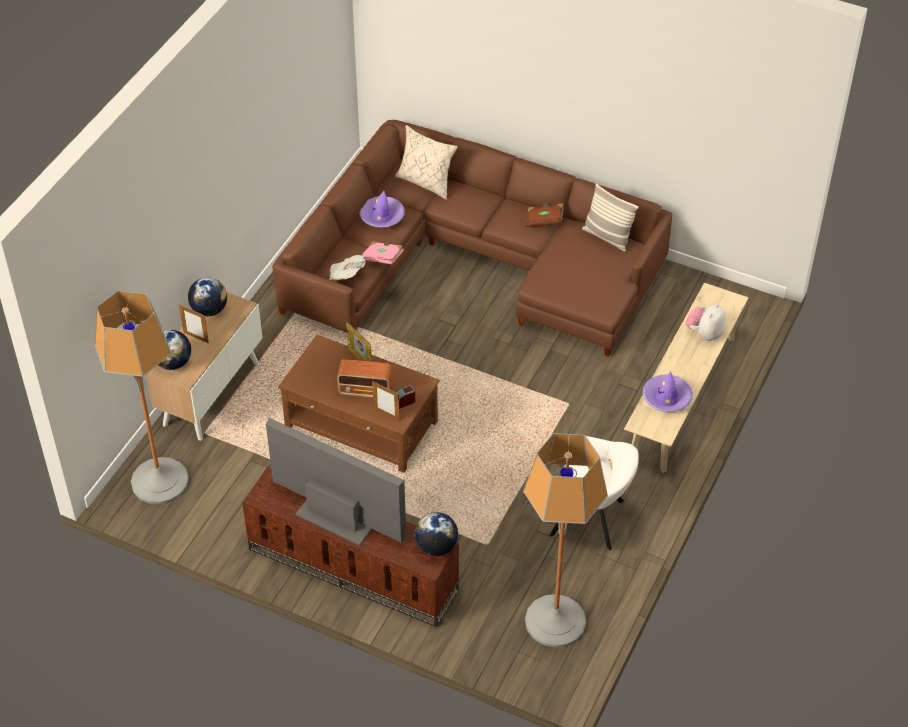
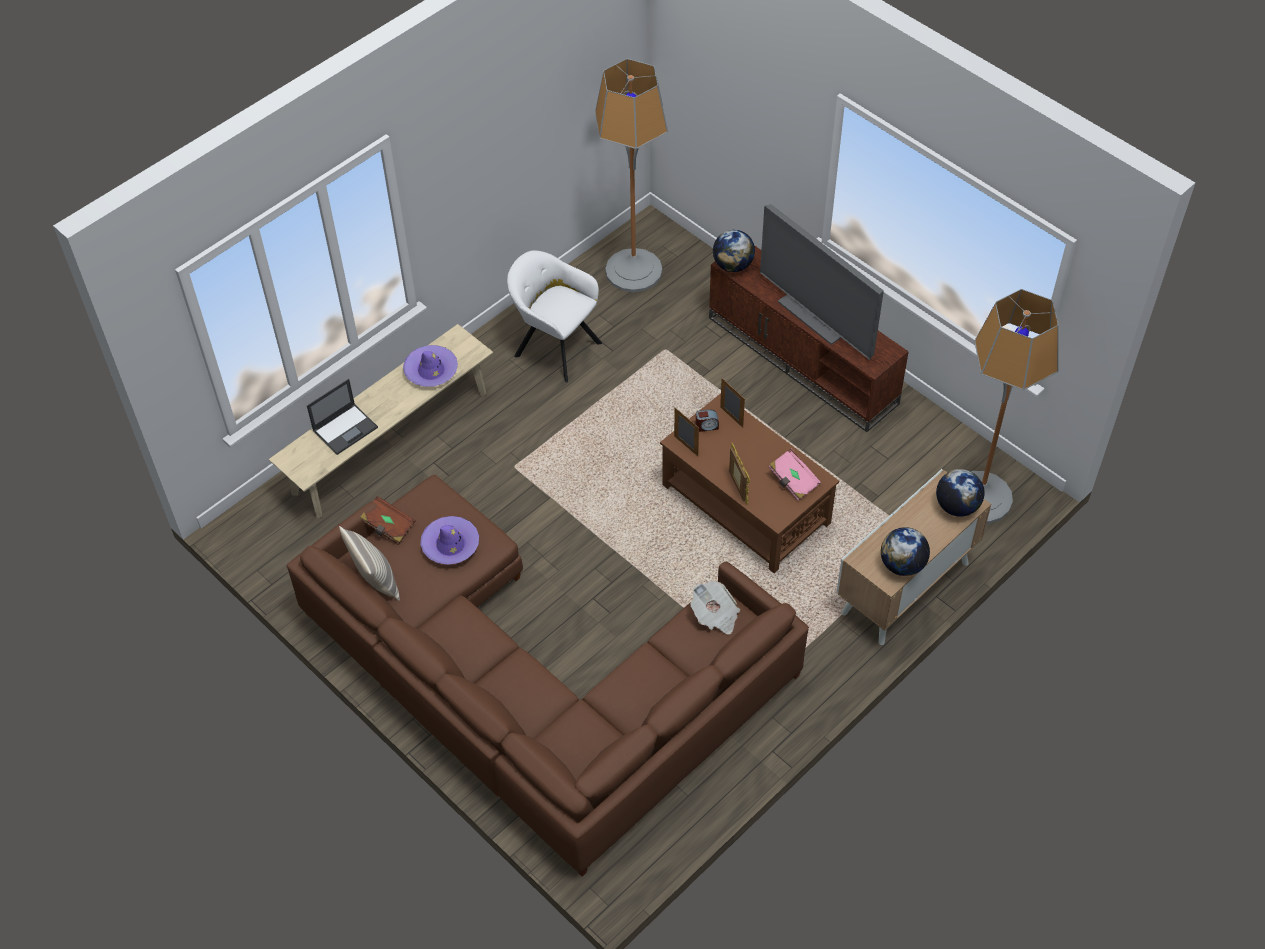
camera: 160 degrees left, 5 degrees up
(196, 337) = (925, 532): picture frame -> picture frame (686, 446)
(366, 390) = (744, 450): radio -> none
(382, 216) = (639, 692): purple hat -> purple hat (450, 544)
(382, 258) = (662, 628): pink book -> pink book (793, 481)
(426, 182) = (559, 735): beige pillow -> none
(544, 221) = (438, 626): brown book -> brown book (388, 526)
(704, 333) = (345, 428): plush toy -> laptop

